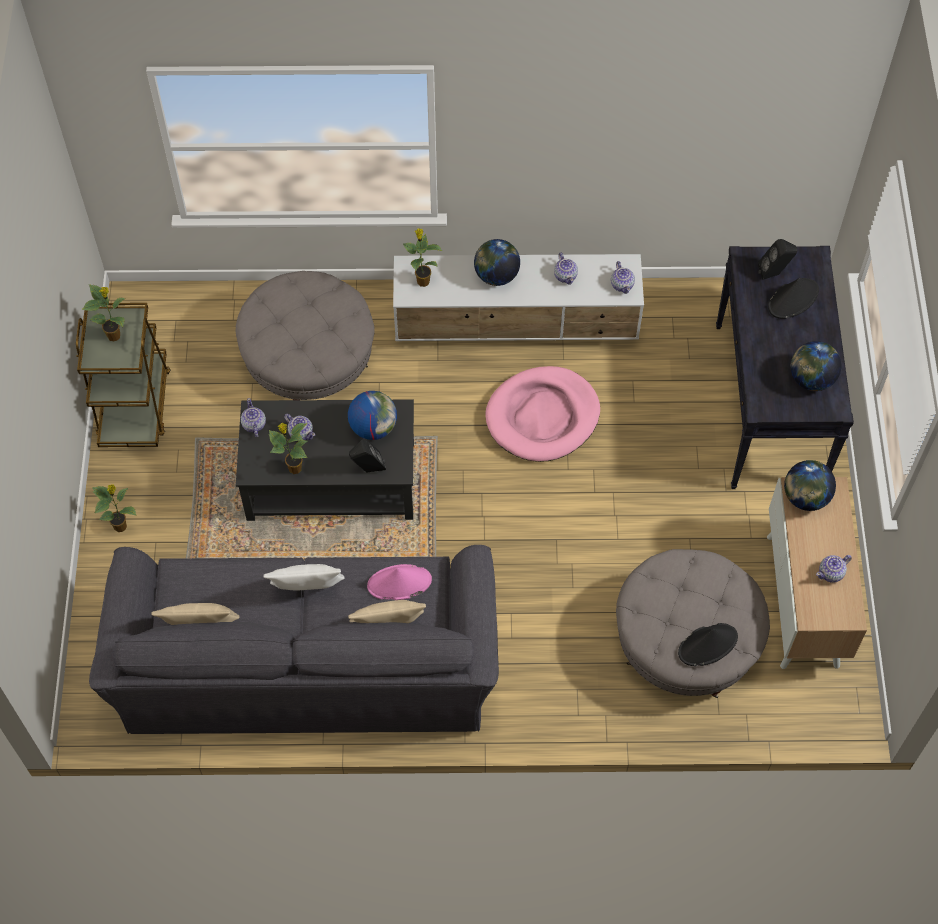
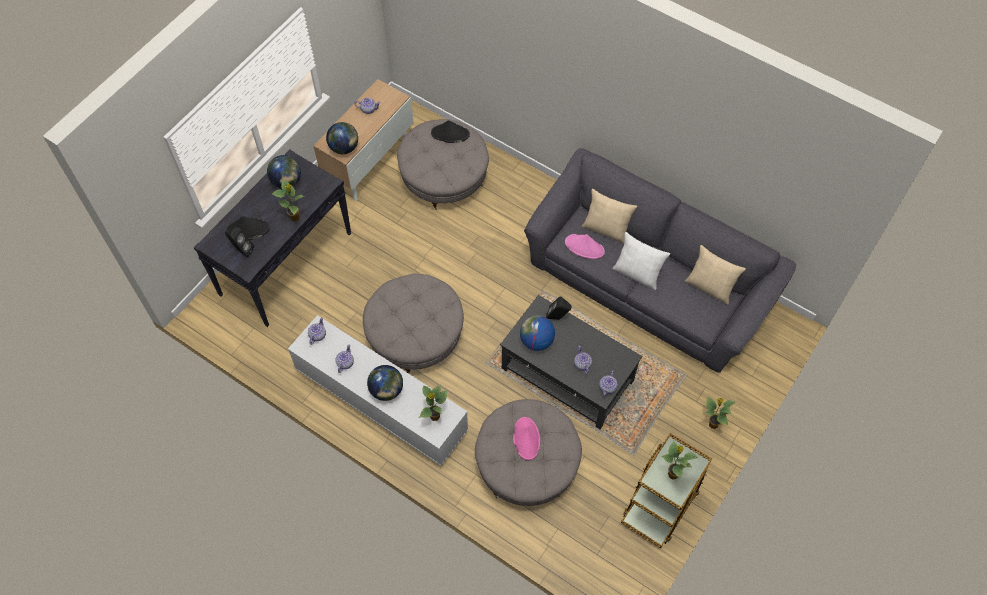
camera: 145 degrees left, 0 degrees up
(294, 468) = (601, 345): potted plant -> potted plant (295, 218)
(311, 327) = (526, 438): none -> pink hat
(542, 417) = (415, 336): pink dog bed -> grey ottoman

